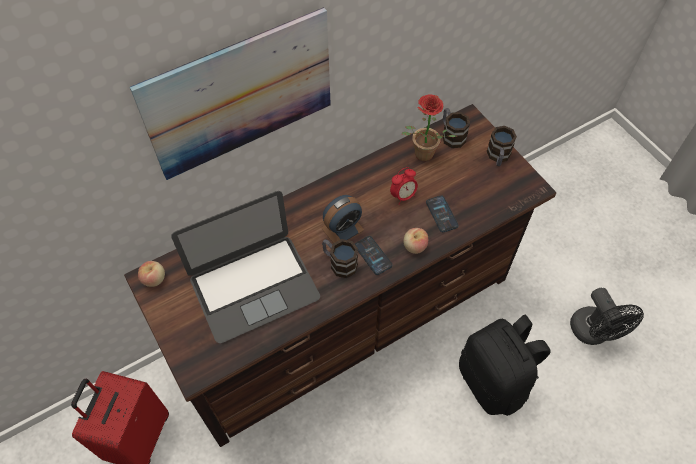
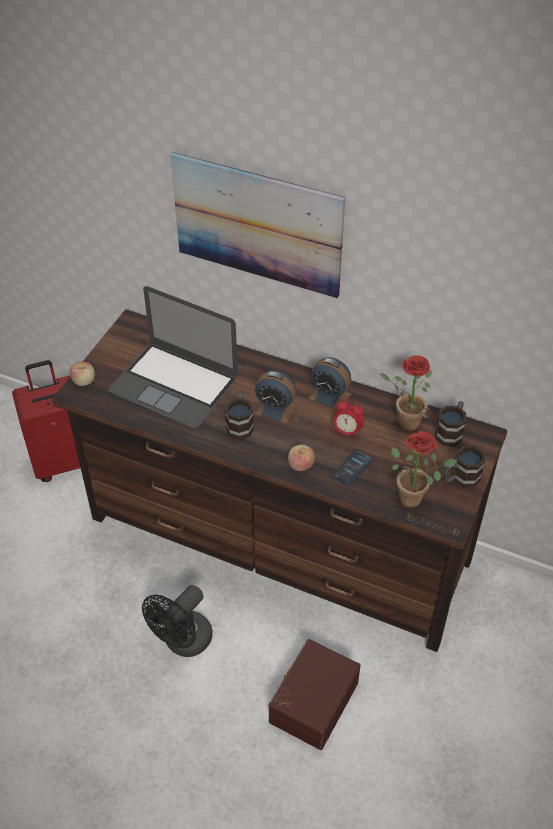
camera: 55 degrees right, 10 degrees down
(154, 279) = (134, 327): apple -> apple (84, 381)
(358, 185) = (329, 396): none -> alarm clock
(373, 255) = (266, 442): phone -> none
(494, 382) = (311, 701): black backpack -> brown storage box
(497, 193) = (415, 497): none -> potted plant
(593, 333) = (446, 773): black fan -> black fan (183, 642)

